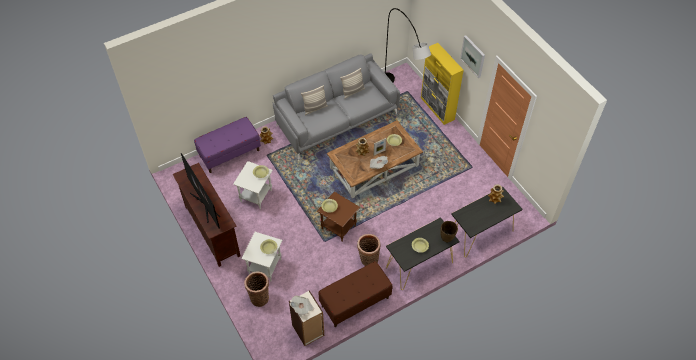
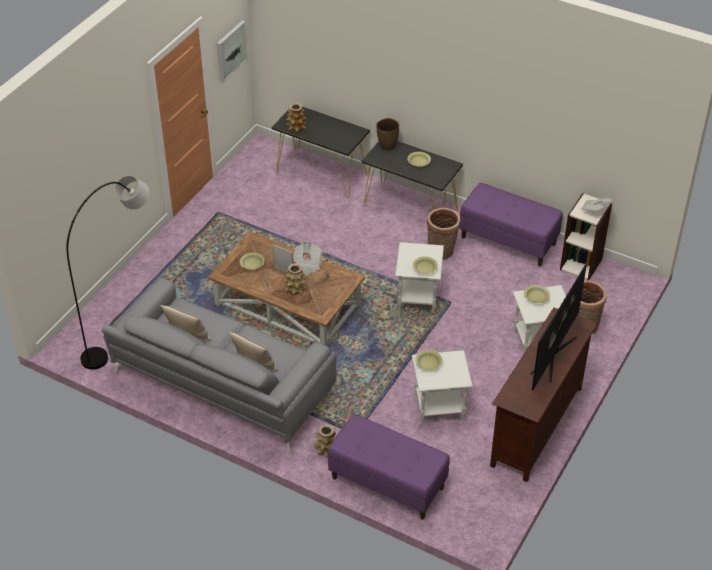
camera: 120 degrees left, 10 degrees down
(338, 227) = (418, 298): brown side table -> white side table
(355, 302) = (508, 240): brown bench -> purple bench
(437, 109) = (127, 280): yellow cabinet -> none
(473, 56) = (124, 124): picture -> picture (231, 51)

